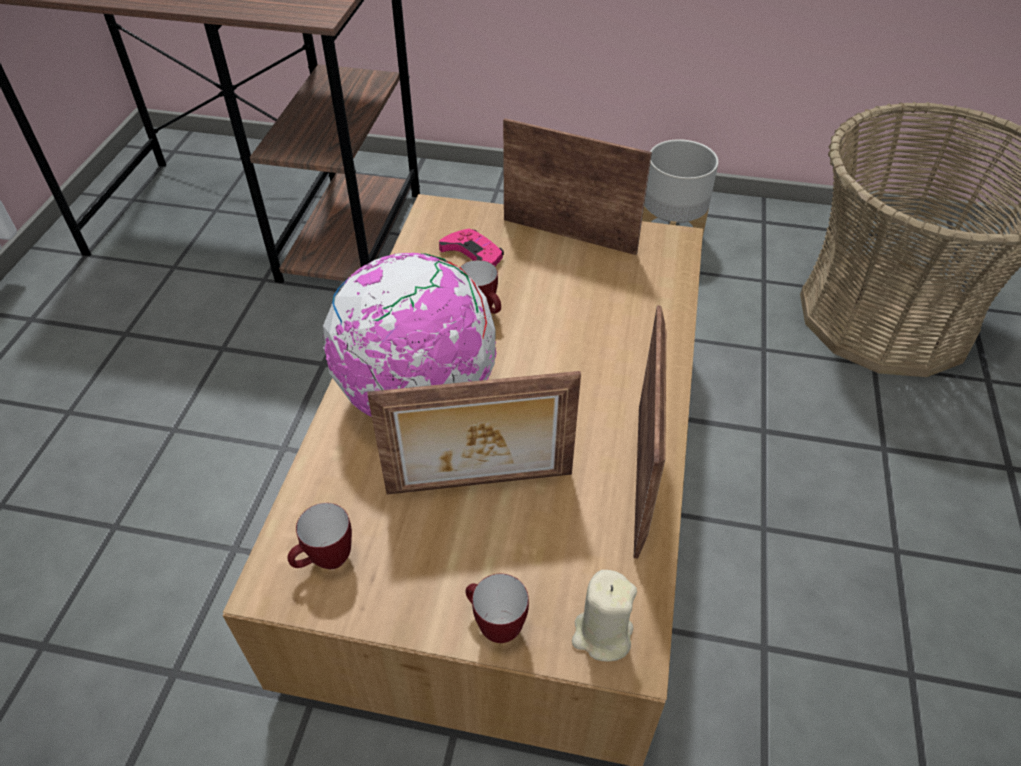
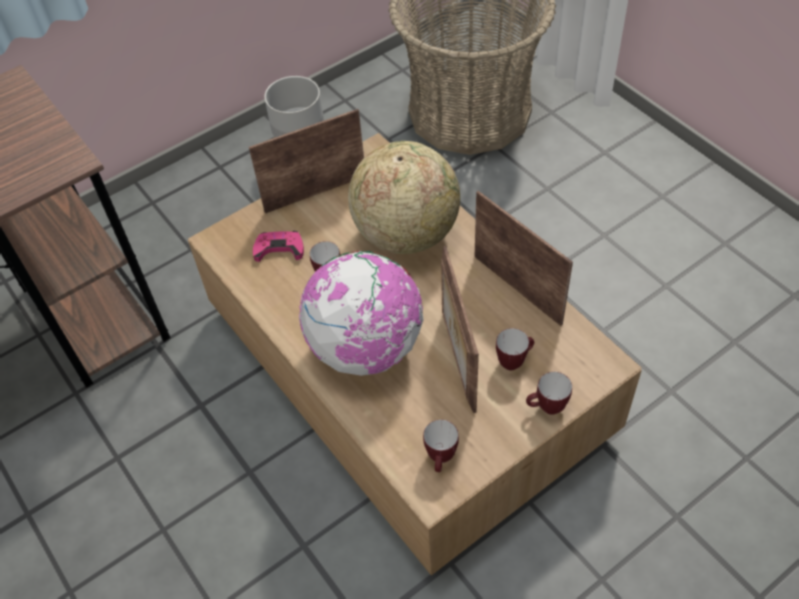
camera: 45 degrees left, 5 degrees up
(480, 485) = (457, 359): picture frame -> picture frame turned 135 degrees clockwise
(532, 543) = (514, 361): none -> mug
(601, 332) = (406, 233): none -> globe
(602, 635) = (589, 368): beige candle -> none

